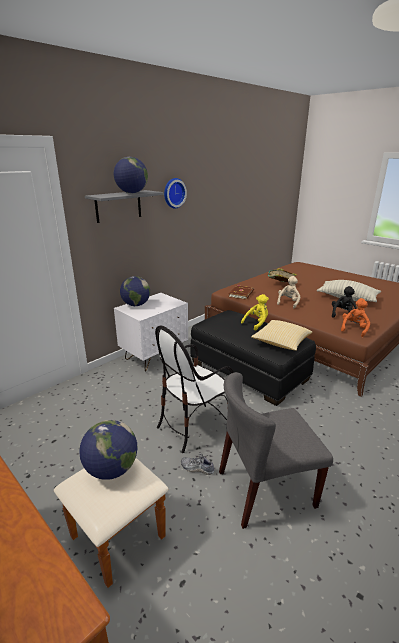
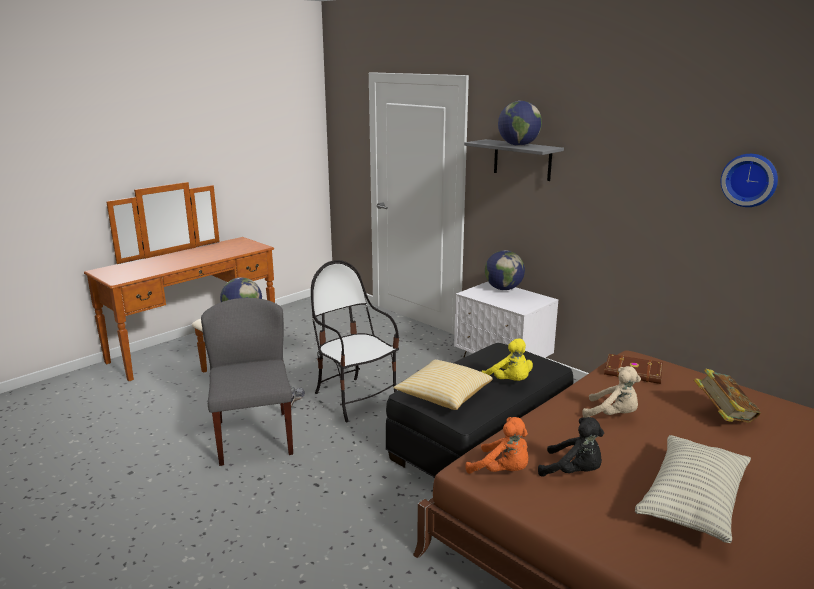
camera: 90 degrees right, 5 degrees down
(173, 193) = (611, 161): wall clock -> wall clock (750, 180)

